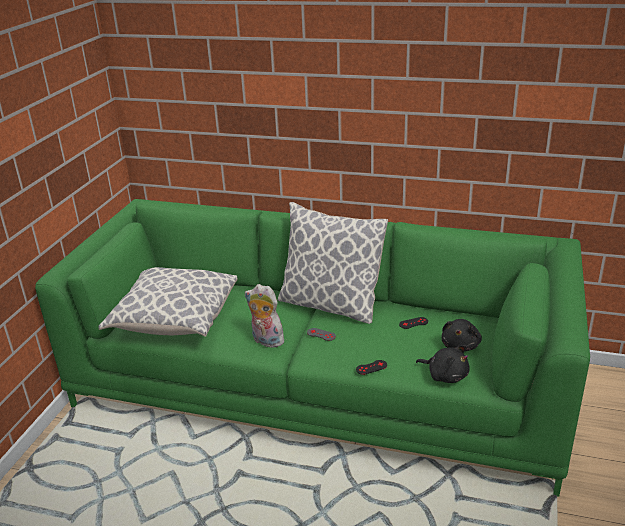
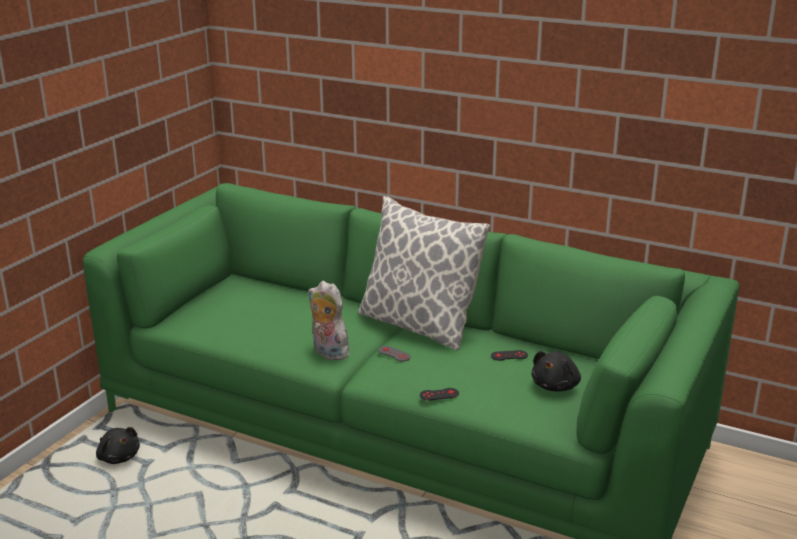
camera: 10 degrees right, 5 degrees down
(174, 320) = (232, 319): pillow -> none
(445, 375) = (524, 414): black plush toy -> black plush toy (118, 457)

